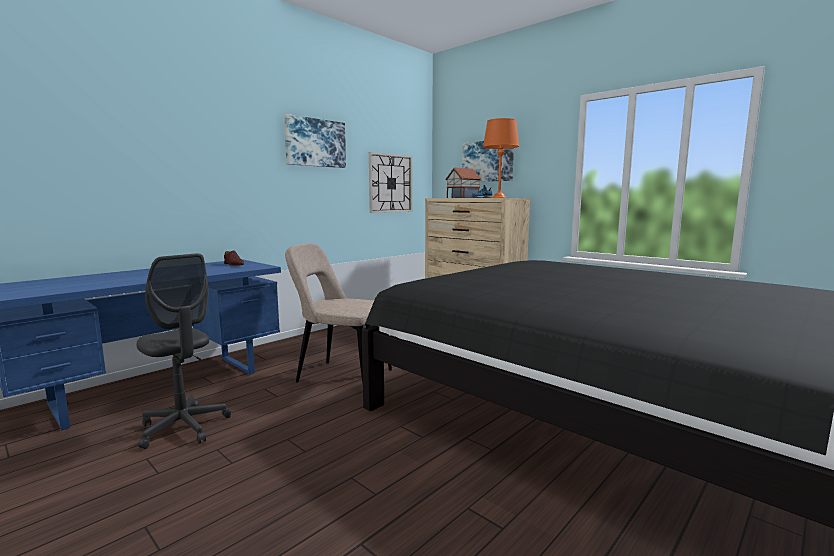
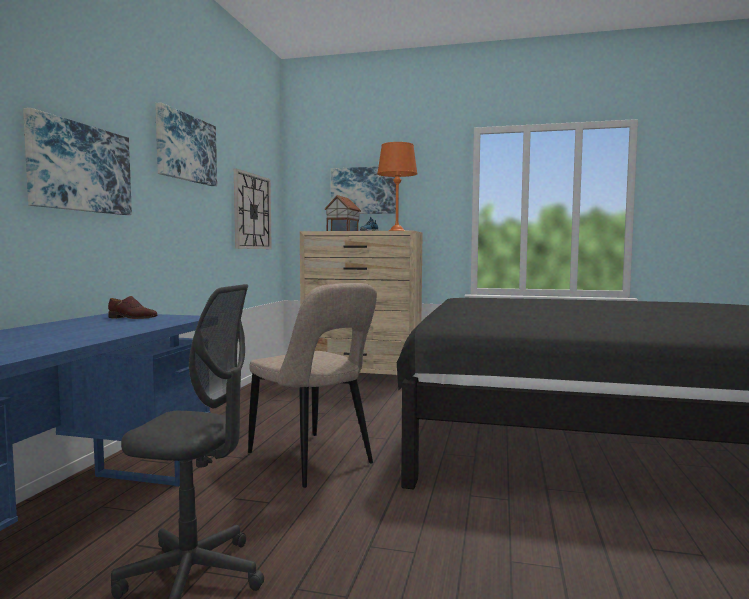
camera: 30 degrees left, 5 degrees down
(216, 167) = (79, 168): none -> picture
(340, 376) = (313, 461): beige chair -> beige chair turned 120 degrees counterclockwise

